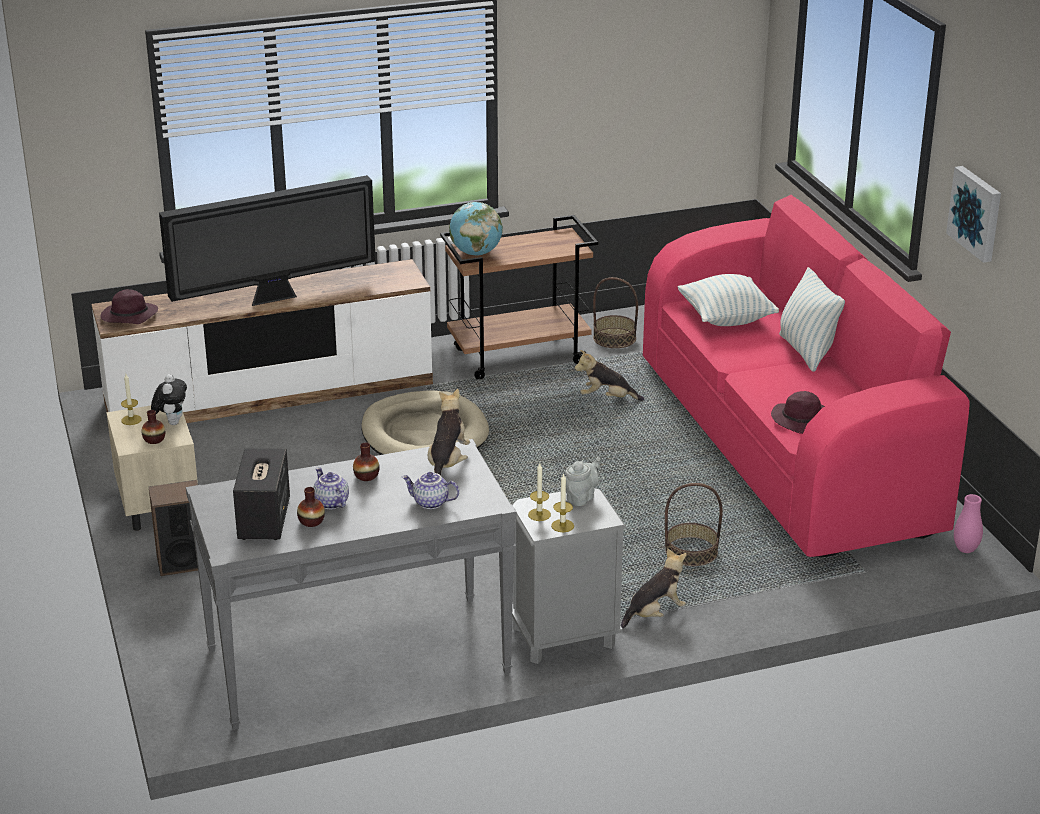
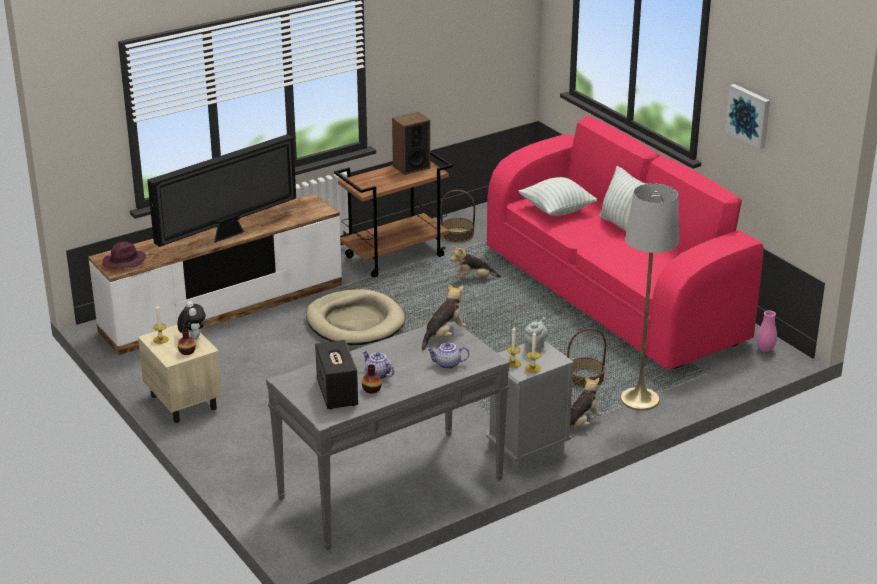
camera: 15 degrees left, 0 degrees up
(182, 562) = (224, 440): speaker -> speaker (411, 167)
(366, 476) = (391, 353): vase -> none
(447, 463) = (443, 336): plush toy -> plush toy turned 45 degrees clockwise
(476, 253) = (364, 183): globe -> none
(753, 592) = (639, 399): none -> grey floor lamp
(803, 420) = (645, 274): purple hat -> none

